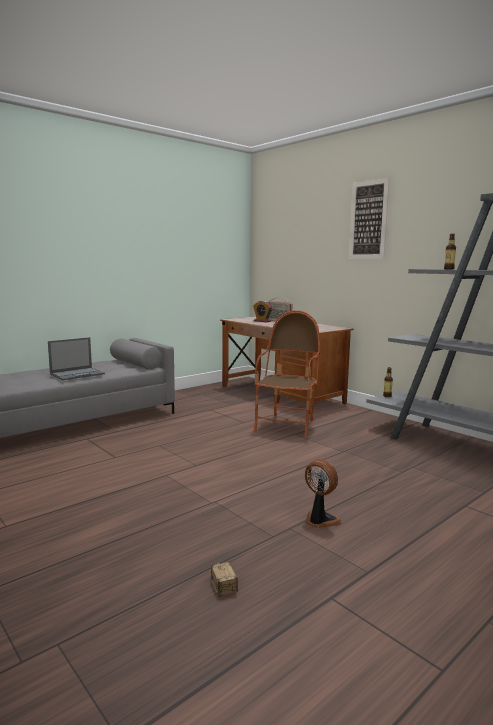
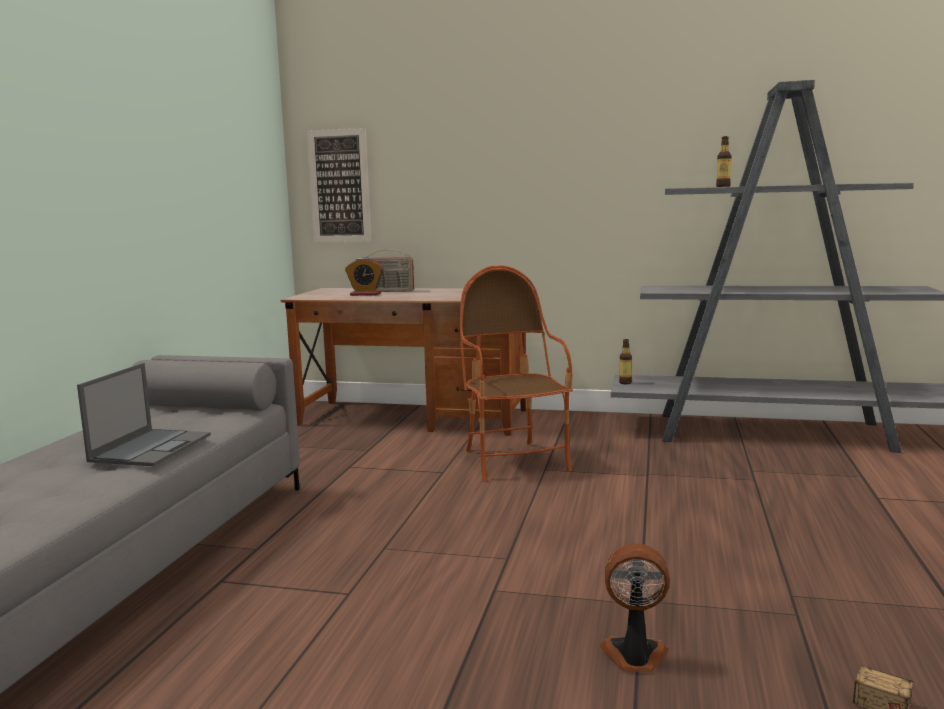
camera: 35 degrees left, 0 degrees up
(320, 520) = (799, 572): fan -> fan (634, 657)
(368, 220) = (541, 116): picture -> picture (339, 186)

